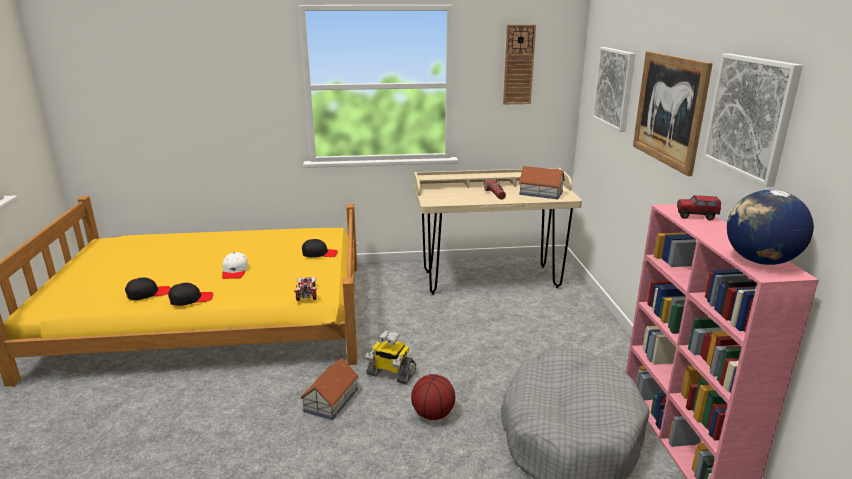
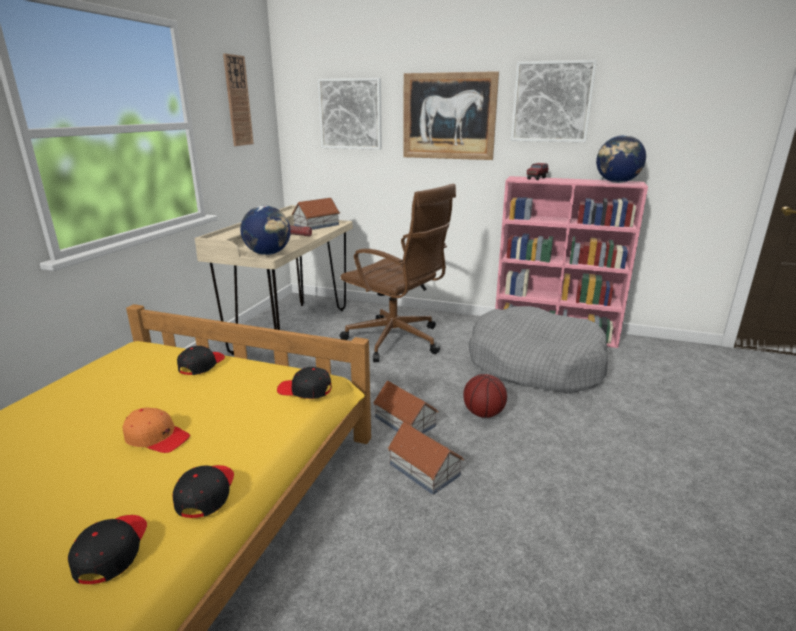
camera: 65 degrees left, 0 degrees up
(235, 271) = (157, 438): white cap -> orange cap
(306, 293) = (305, 390): toy car -> black cap
(390, 374) = (404, 421): toy robot -> toy house
(435, 200) = (268, 254): none -> globe
(527, 332) = (396, 341): none -> brown office chair

